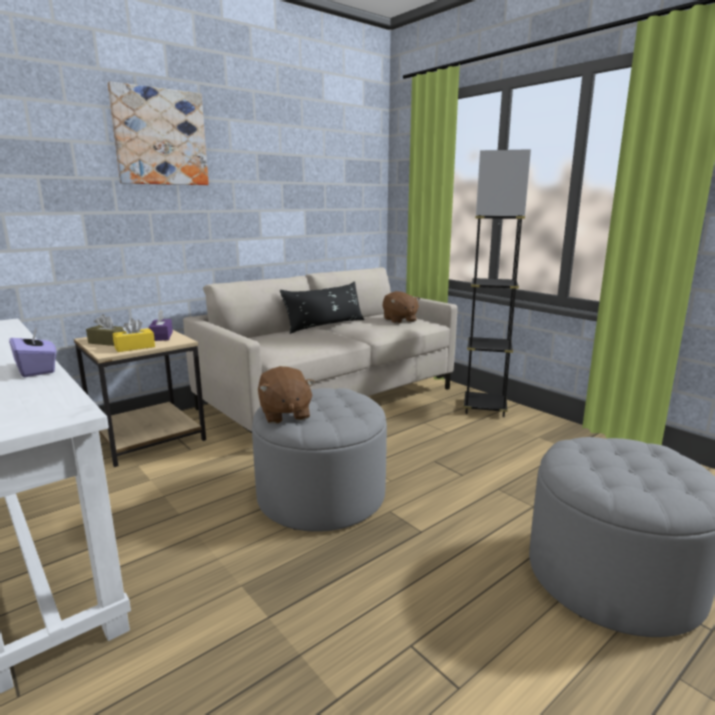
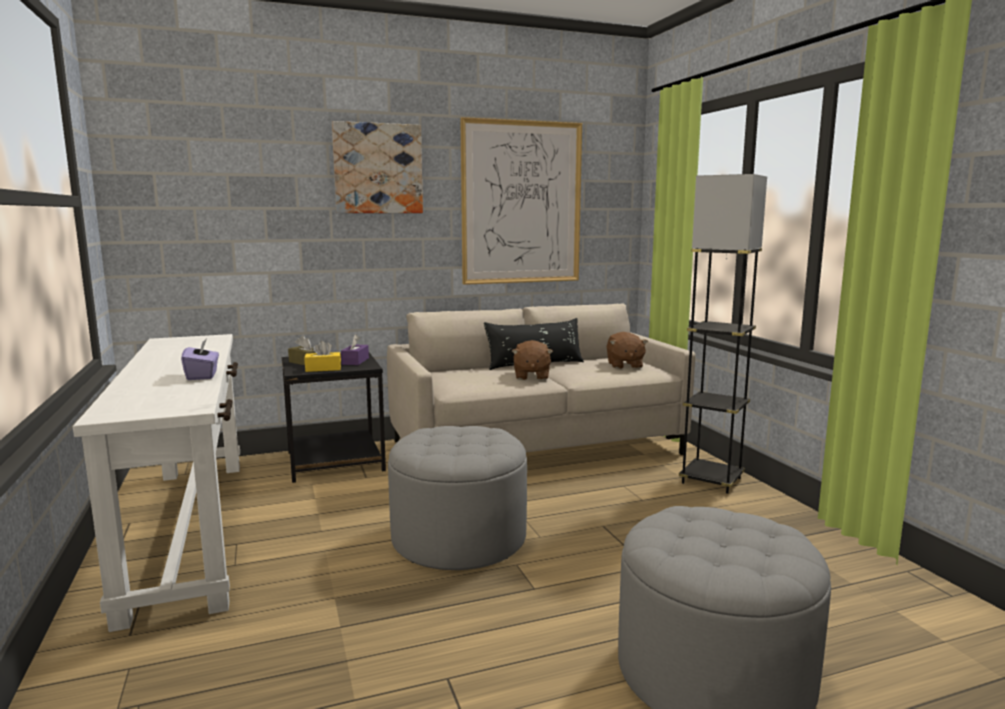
camera: 20 degrees right, 5 degrees down
(148, 436) = (336, 460): beige side table -> black side table
(284, 414) = (418, 444): brown plush toy -> brown plush toy (531, 376)
(295, 177) = (521, 203): none -> picture

